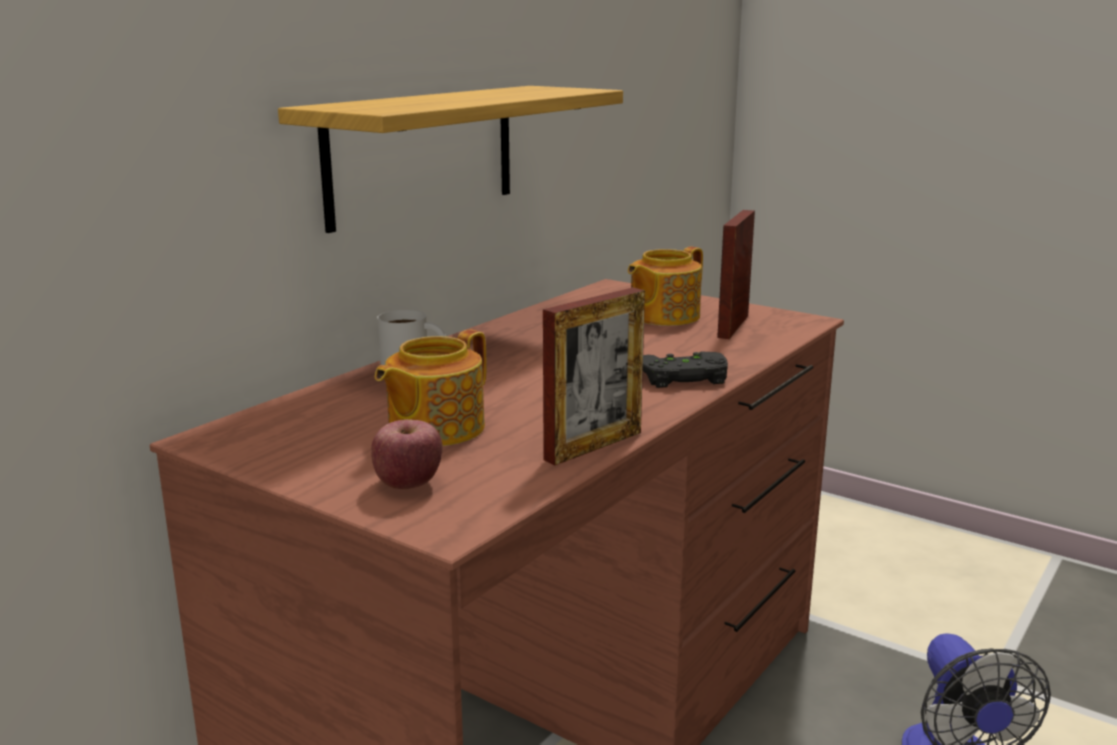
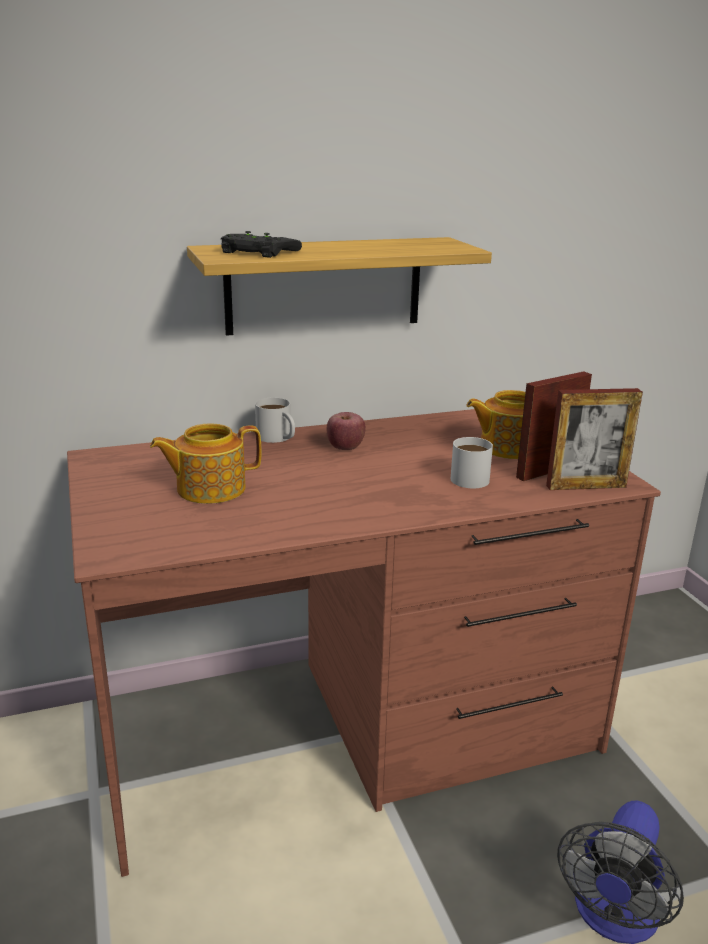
camera: 35 degrees right, 5 degrees up
(408, 484) = (135, 520): apple -> apple (345, 448)
(593, 446) = (275, 533): picture frame -> picture frame (586, 486)
(675, 347) = (468, 476): none -> white mug
(682, 377) = (427, 502): black game controller -> black game controller (256, 252)

